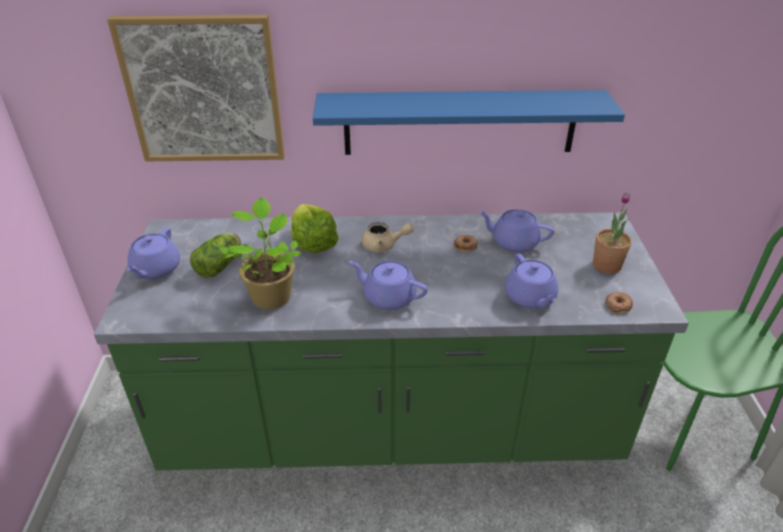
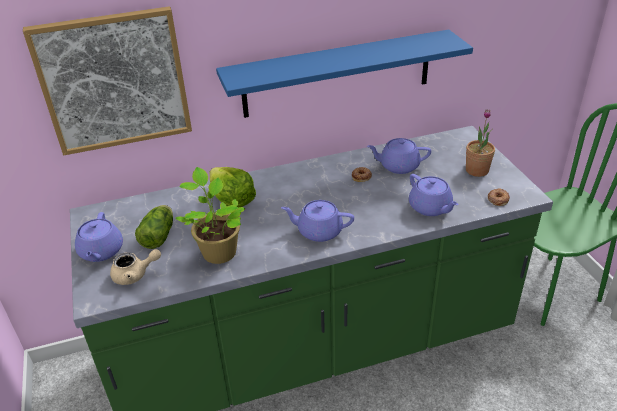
camera: 15 degrees left, 0 degrees up
(384, 245) = (294, 190): beige teapot -> beige teapot (135, 275)

